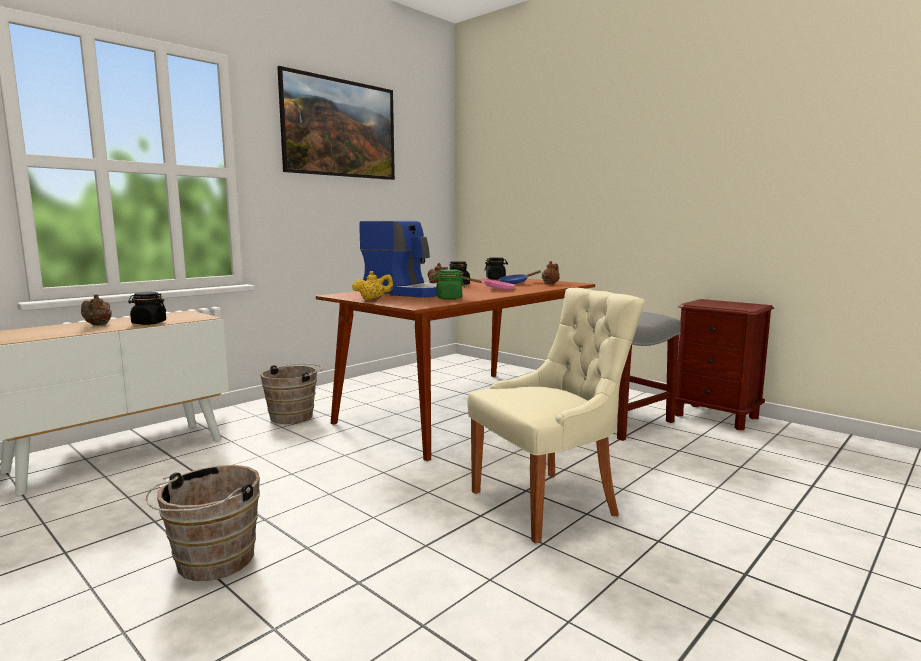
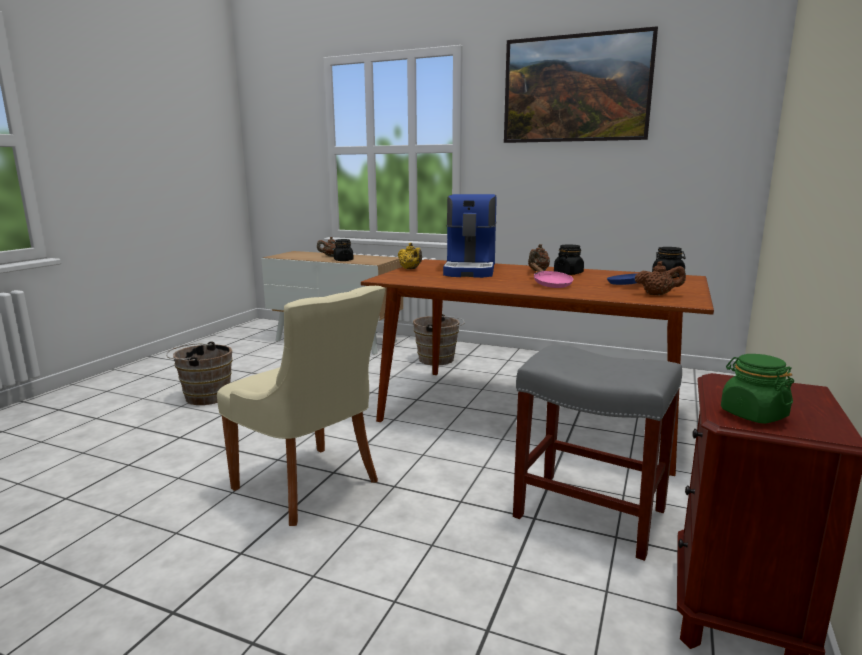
camera: 70 degrees right, 5 degrees up
(449, 298) = (445, 280): green jar -> green jar (753, 414)

